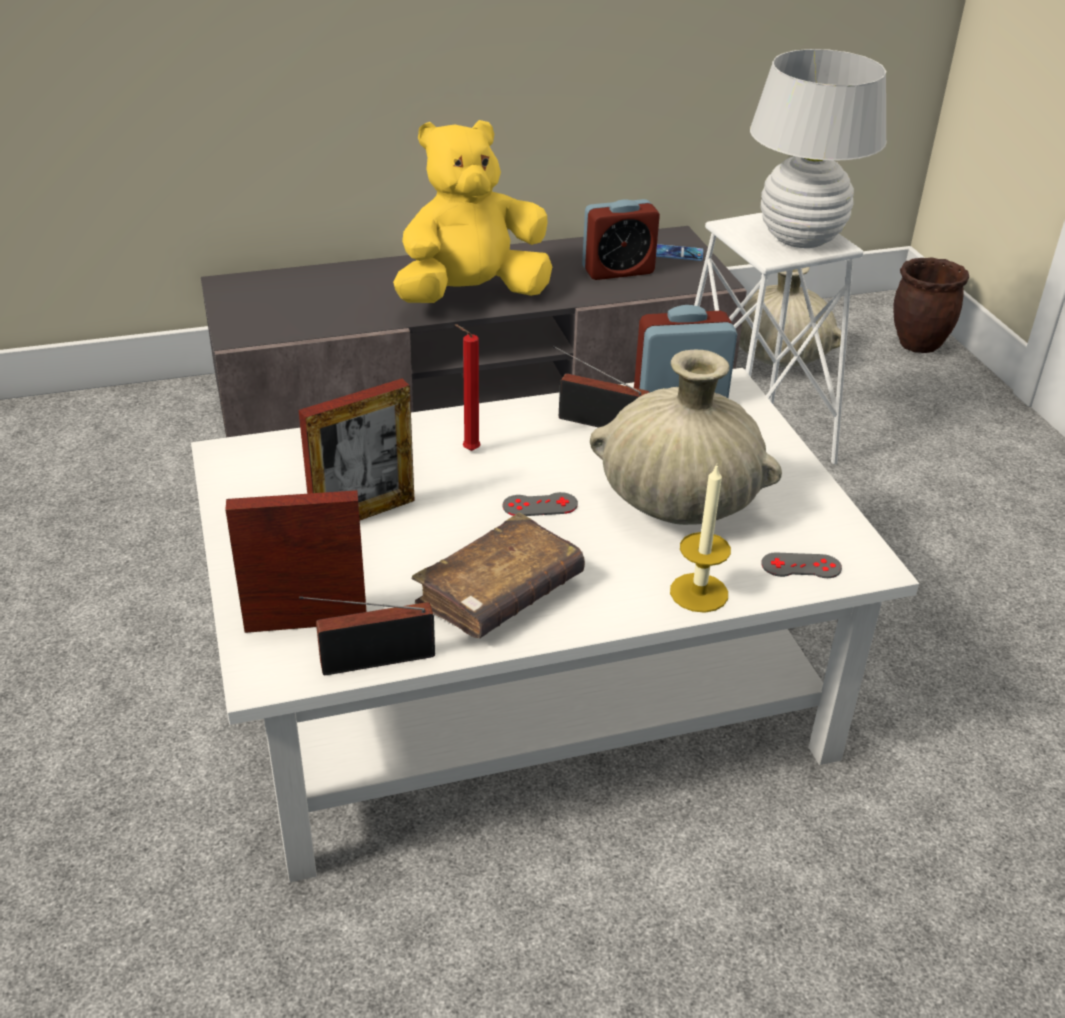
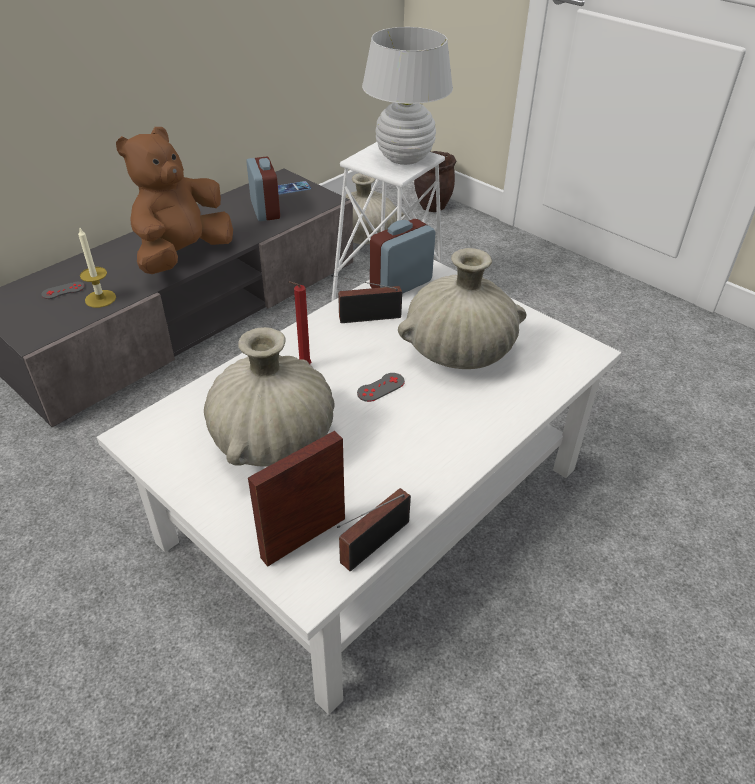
camera: 30 degrees left, 5 degrees up
(363, 514) = (273, 440): picture frame -> beige vase
(471, 295) = (183, 255): yellow plush toy -> brown plush toy
(499, 593) = (409, 459): brown book -> none
(618, 270) = (265, 210): alarm clock -> alarm clock turned 60 degrees counterclockwise
(699, 592) = (520, 407): candle -> candle (100, 299)
(801, 566) = (557, 367): grey game controller -> grey game controller (63, 290)

